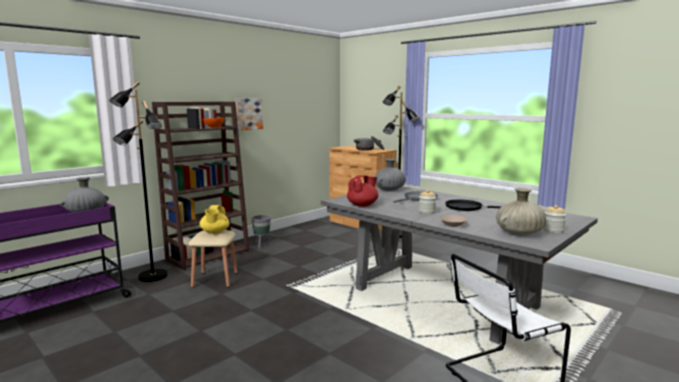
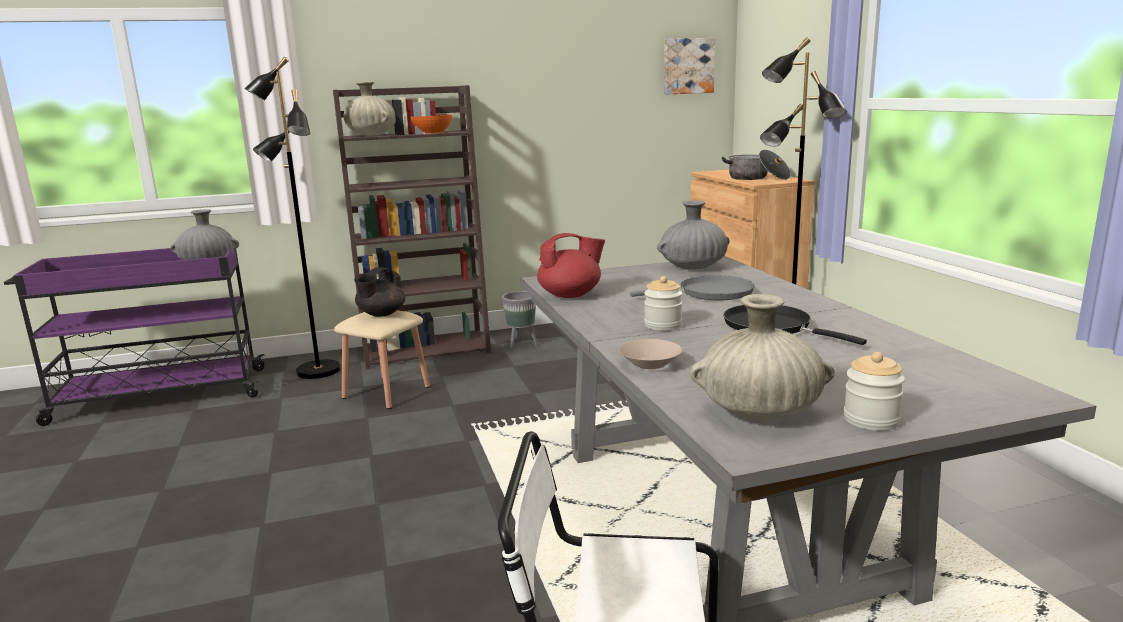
camera: 30 degrees right, 5 degrees up
(180, 129) = (371, 135): none -> beige vase
(215, 232) = (381, 314): yellow teapot -> black teapot
(248, 114) = (518, 107): picture -> picture (688, 66)

